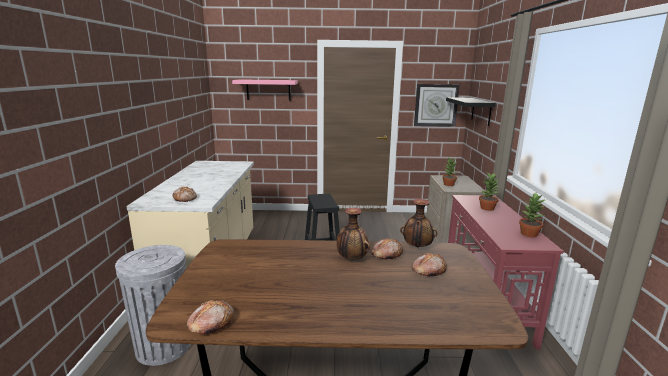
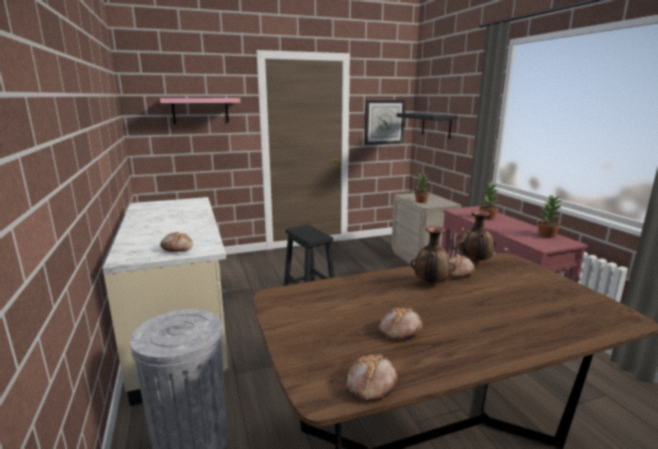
camera: 20 degrees left, 0 degrees up
(428, 270) = (511, 281): bread -> bread (399, 331)

